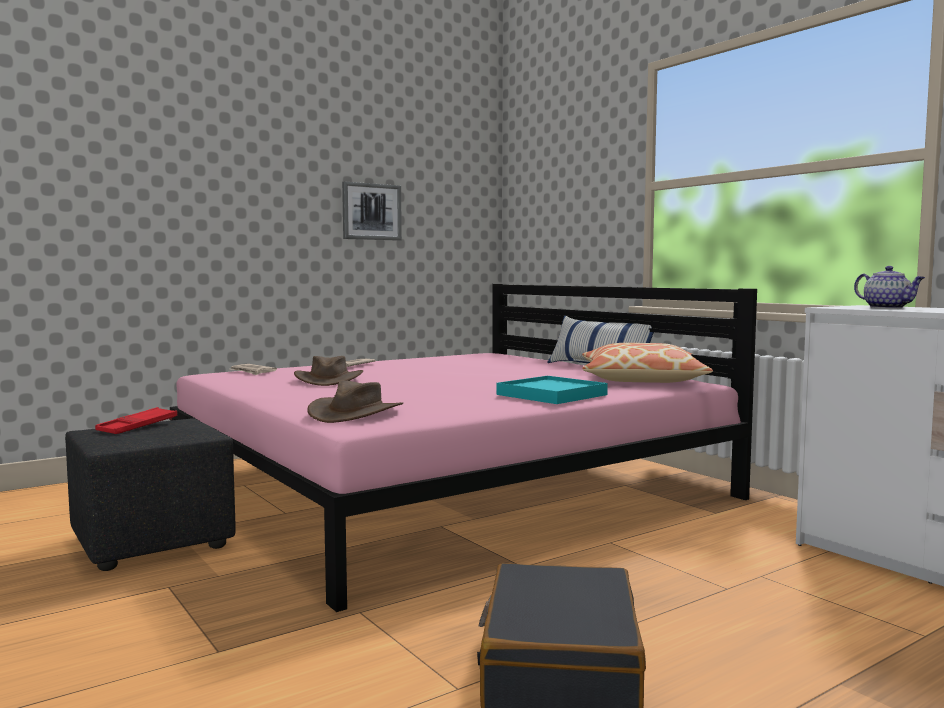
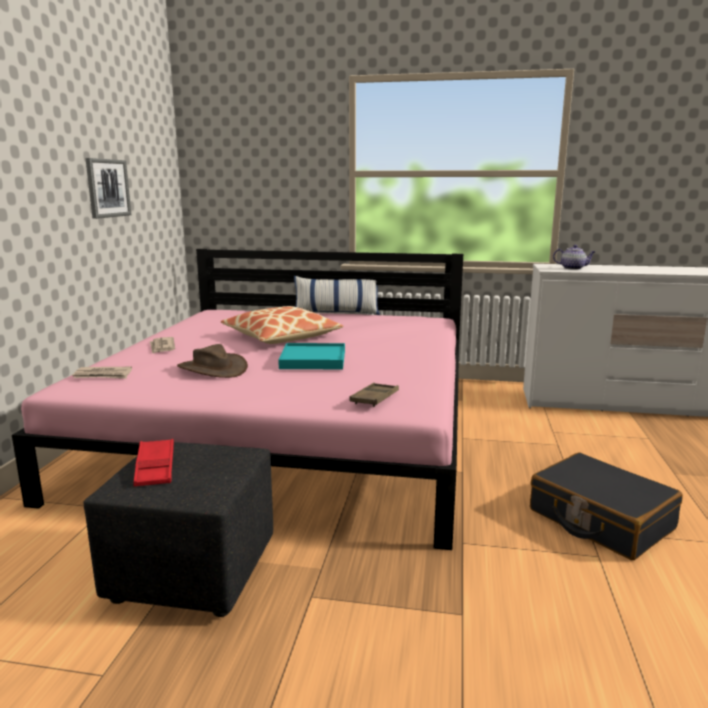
camera: 45 degrees left, 10 degrees up
(355, 413) = (375, 398): brown hat -> brown tray
(551, 395) = (411, 348): turquoise tray -> turquoise tray (313, 360)
(642, 379) = (404, 322): pillow -> pillow (282, 337)

